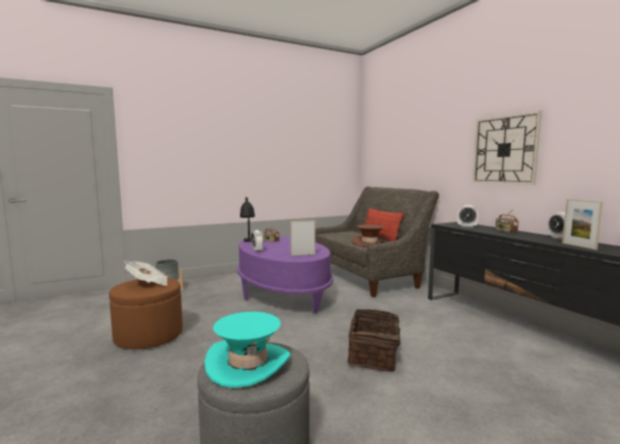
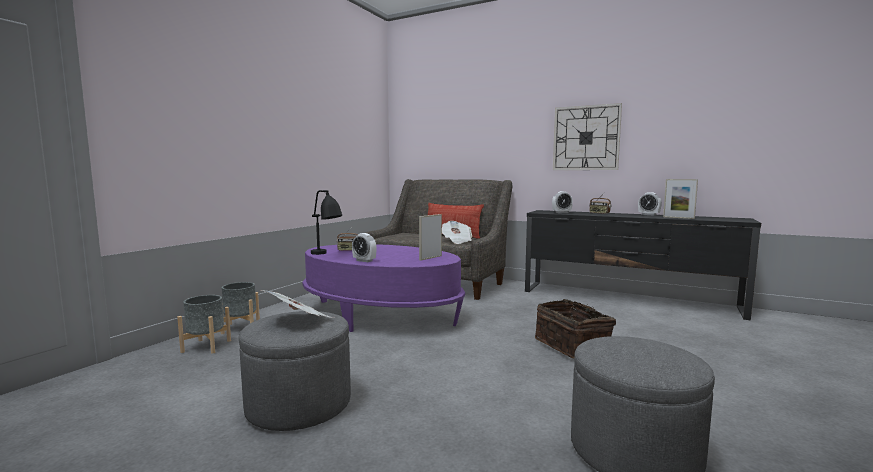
camera: 35 degrees left, 0 degrees up
(149, 336) = (299, 405): brown ottoman -> grey ottoman
(199, 283) = (241, 328): none -> grey planter
(248, 363) = (640, 356): turquoise hat -> none
(369, 243) = (456, 241): brown hat -> newspaper

